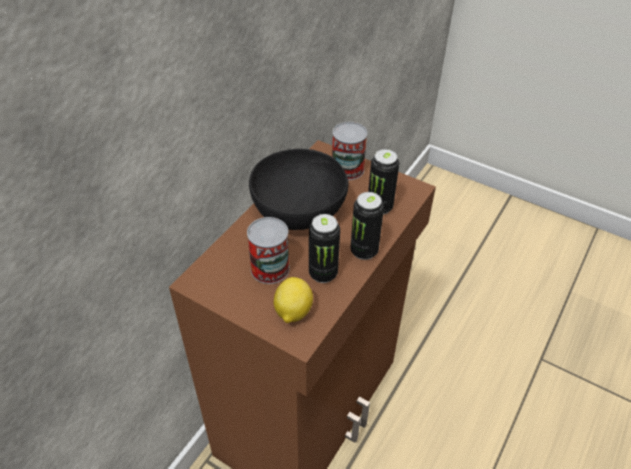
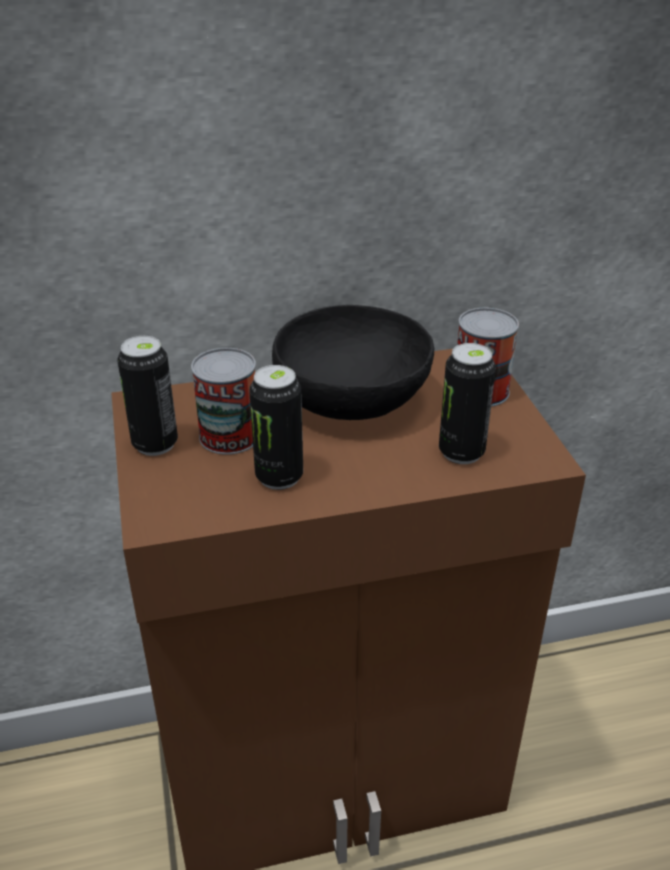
camera: 45 degrees right, 10 degrees down
(292, 312) = (186, 491): lemon -> none
(364, 251) = (365, 485): can -> can (155, 444)

